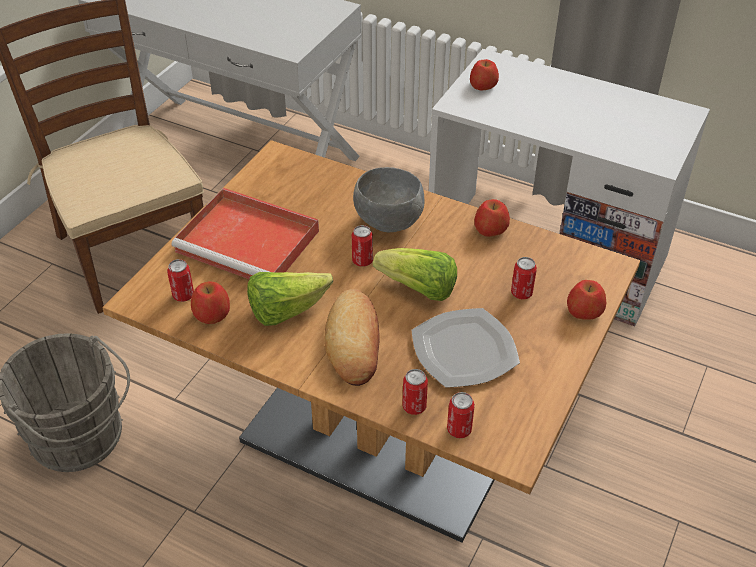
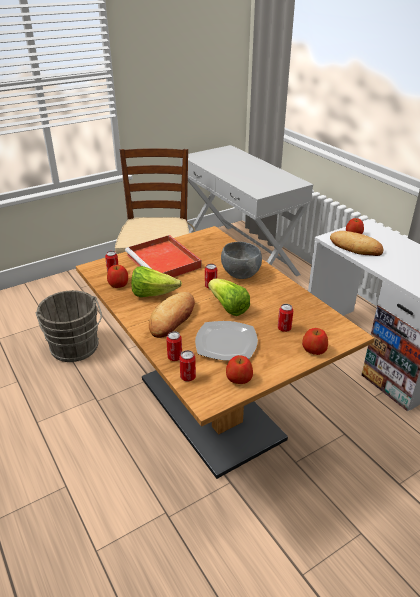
camera: 30 degrees right, 10 degrees down
(490, 229) = (293, 294): apple -> apple (238, 378)
(503, 110) = (355, 247): none -> bread

